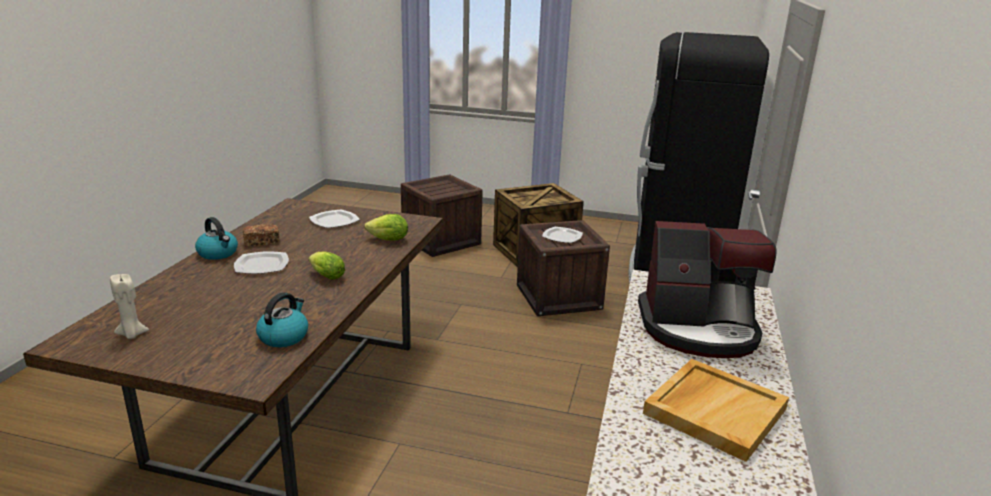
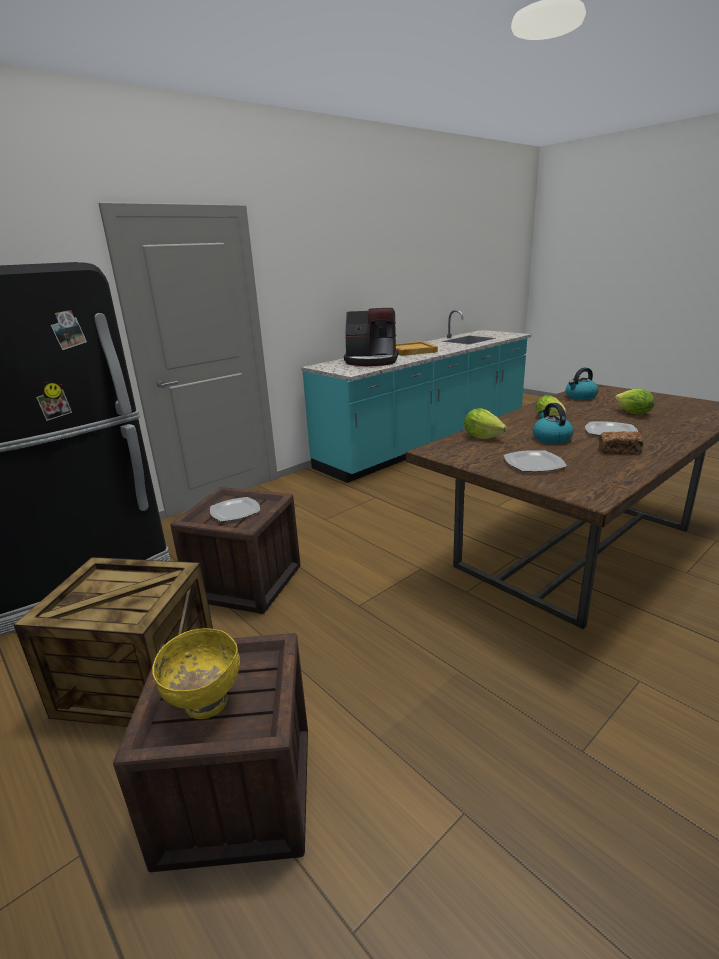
camera: 145 degrees left, 0 degrees up
(132, 334) = (686, 406): beige candle -> none
(218, 253) = (662, 446): kettle -> kettle (551, 438)
(220, 303) = (633, 413): none -> lettuce
(442, 187) = (205, 704): none -> yellow bowl
(699, 329) = (371, 361): coffee machine -> coffee machine turned 150 degrees clockwise

